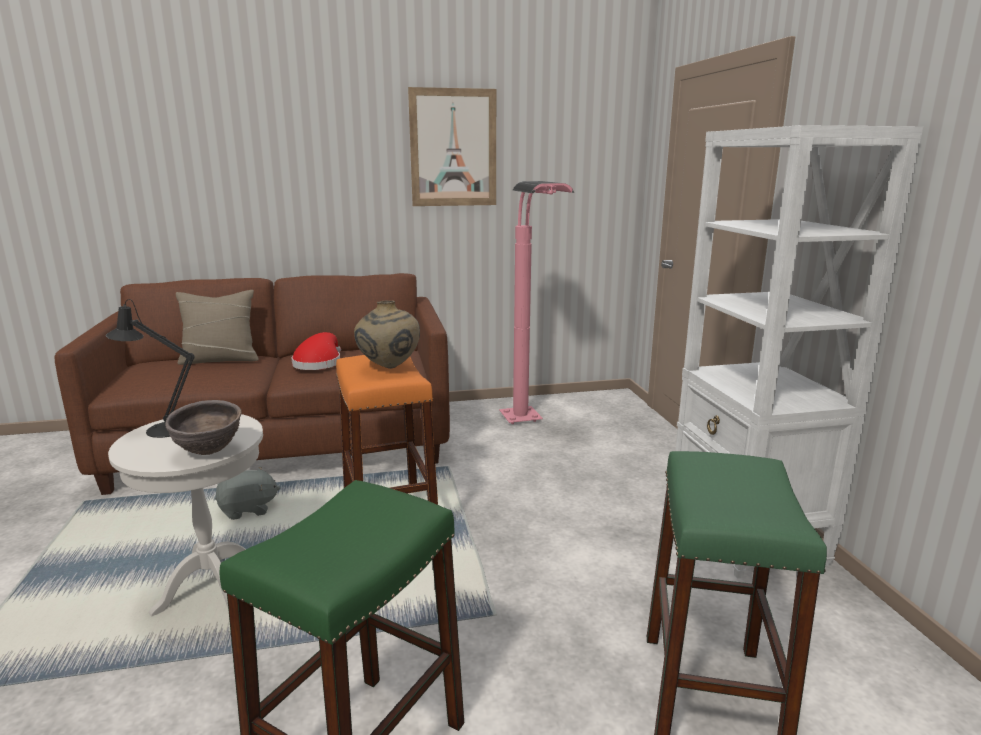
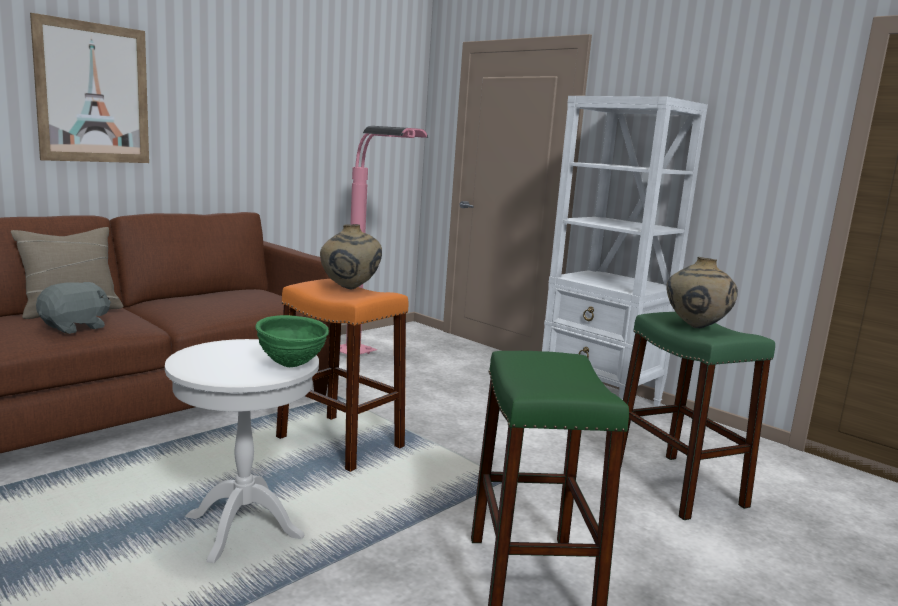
camera: 35 degrees left, 5 degrees down
(162, 429) = (199, 357): black table lamp -> none
(208, 452) = (291, 365): brown bowl -> green bowl
(248, 509) = (183, 464): grey plush toy -> grey plush toy (75, 327)
(319, 363) = (199, 304): red hat -> none
(453, 148) = (279, 89): picture -> picture (93, 93)
(719, 490) = (695, 327): none -> beige vase

